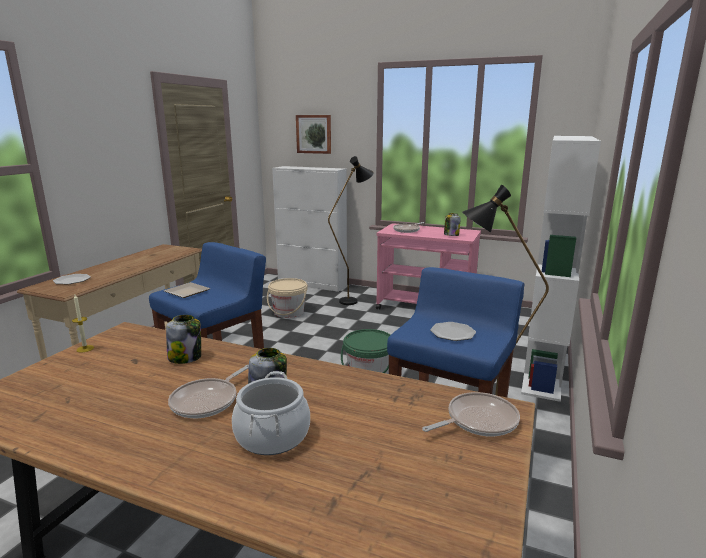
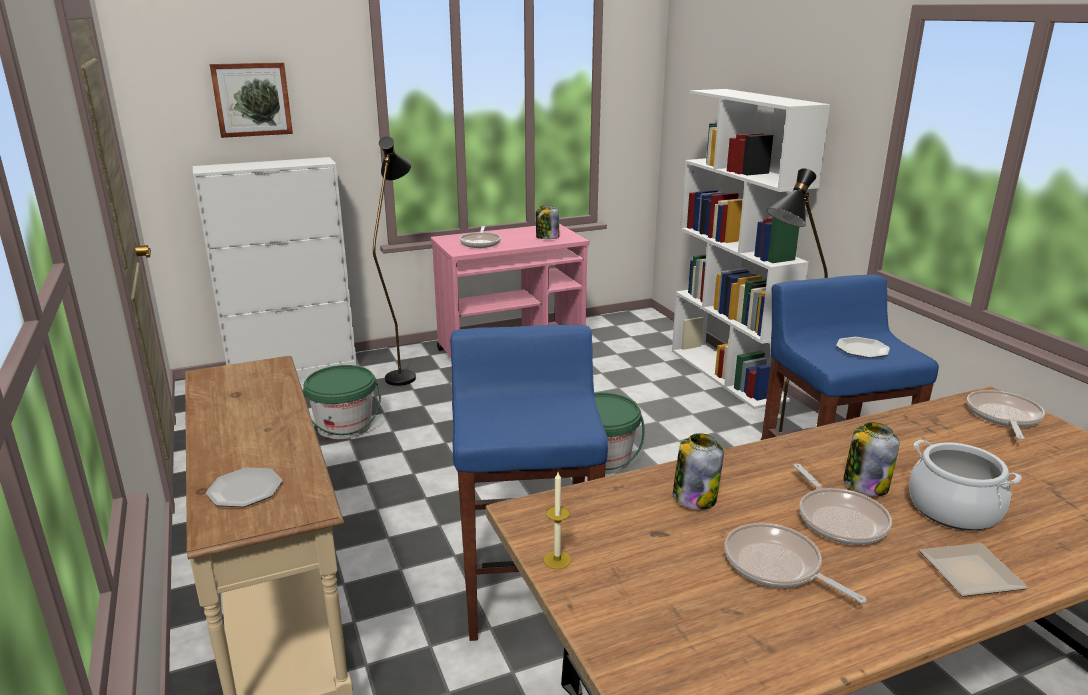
camera: 45 degrees left, 5 degrees up
(128, 398) = (776, 566): none -> frying pan
(185, 292) = (508, 422): plate -> plate (969, 575)
(288, 312) = (344, 426): beige bucket -> green bucket

